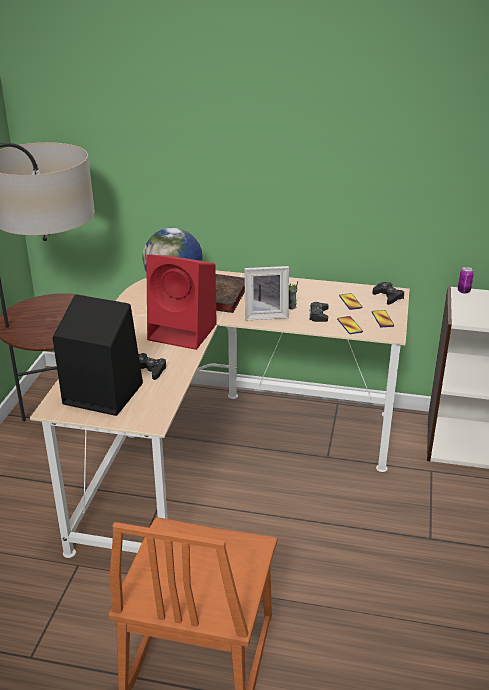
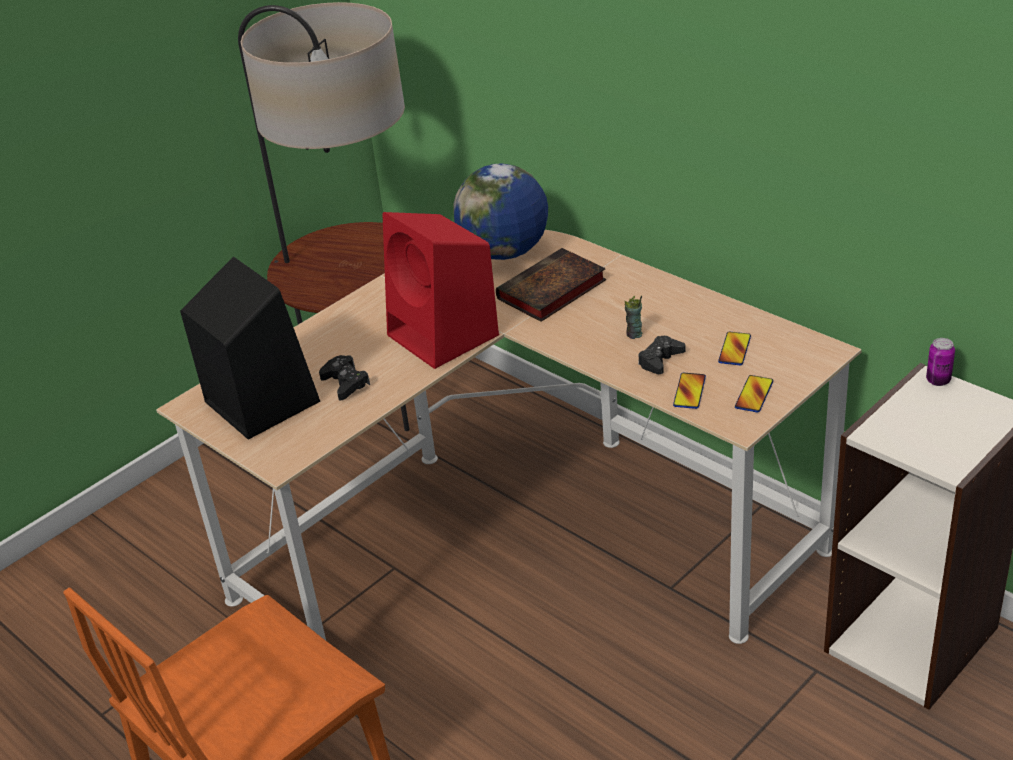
camera: 35 degrees right, 5 degrees up
(265, 315) = (583, 338): picture frame -> none
(388, 297) = (807, 356): black game controller -> none

